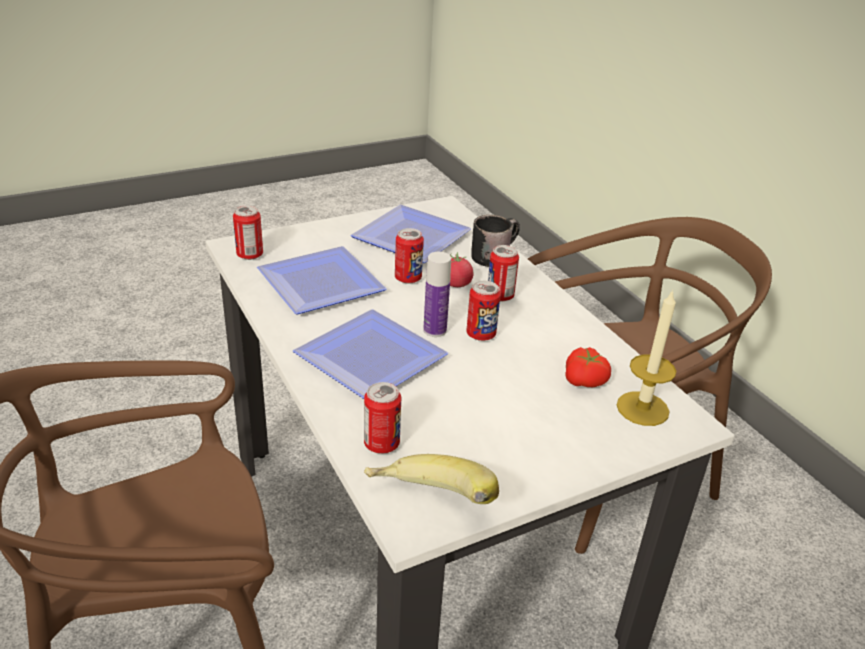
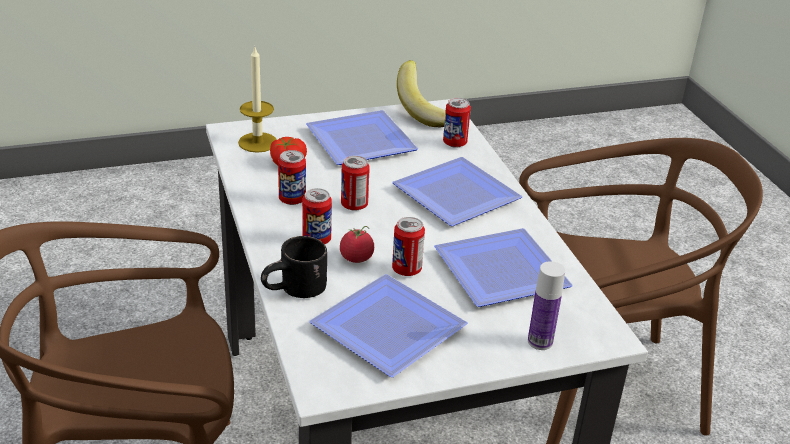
camera: 170 degrees left, 0 degrees up
(250, 255) = (586, 319): can -> can (292, 200)
(435, 330) = (395, 213): bottle -> bottle (540, 341)
(513, 424) = (359, 144): none -> plate

